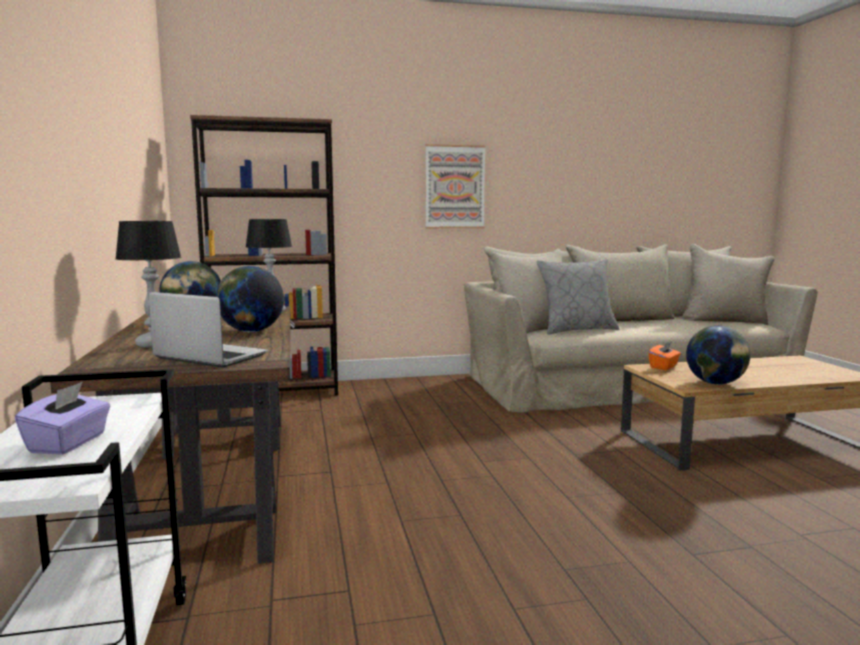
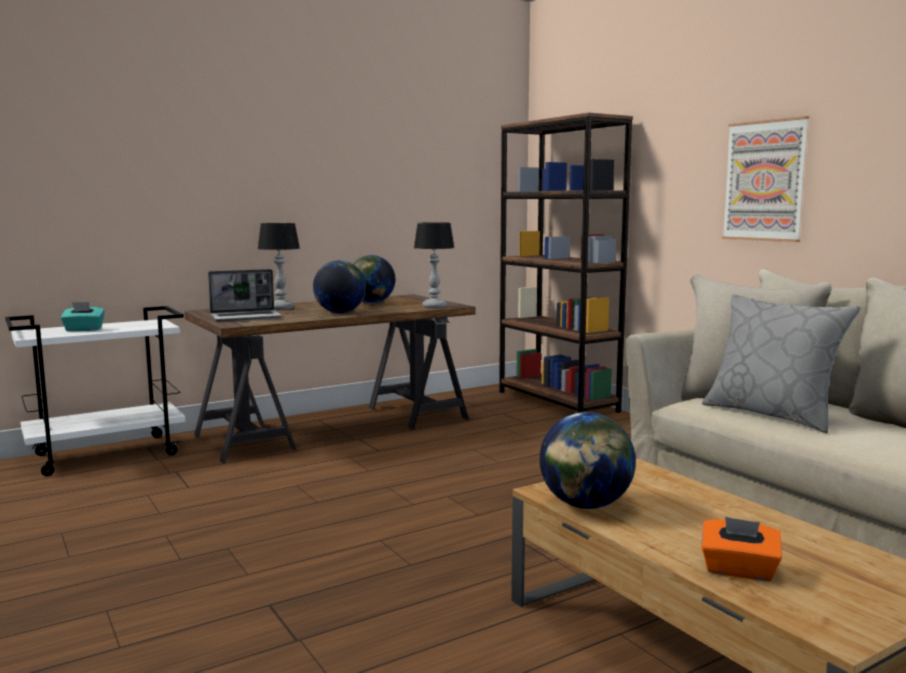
camera: 70 degrees right, 0 degrees up
(69, 443) = (84, 330): purple tissue box -> turquoise tissue box
(209, 357) = (246, 317): laptop -> laptop turned 60 degrees clockwise
(664, 367) = (656, 478): orange tissue box -> orange tissue box (739, 571)

